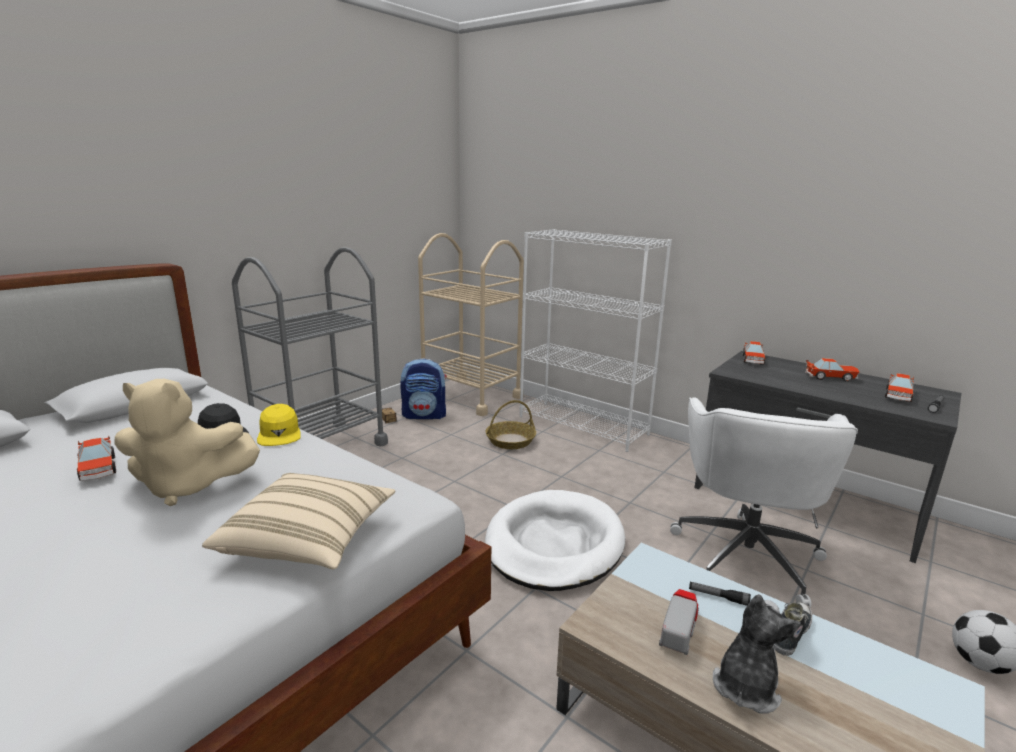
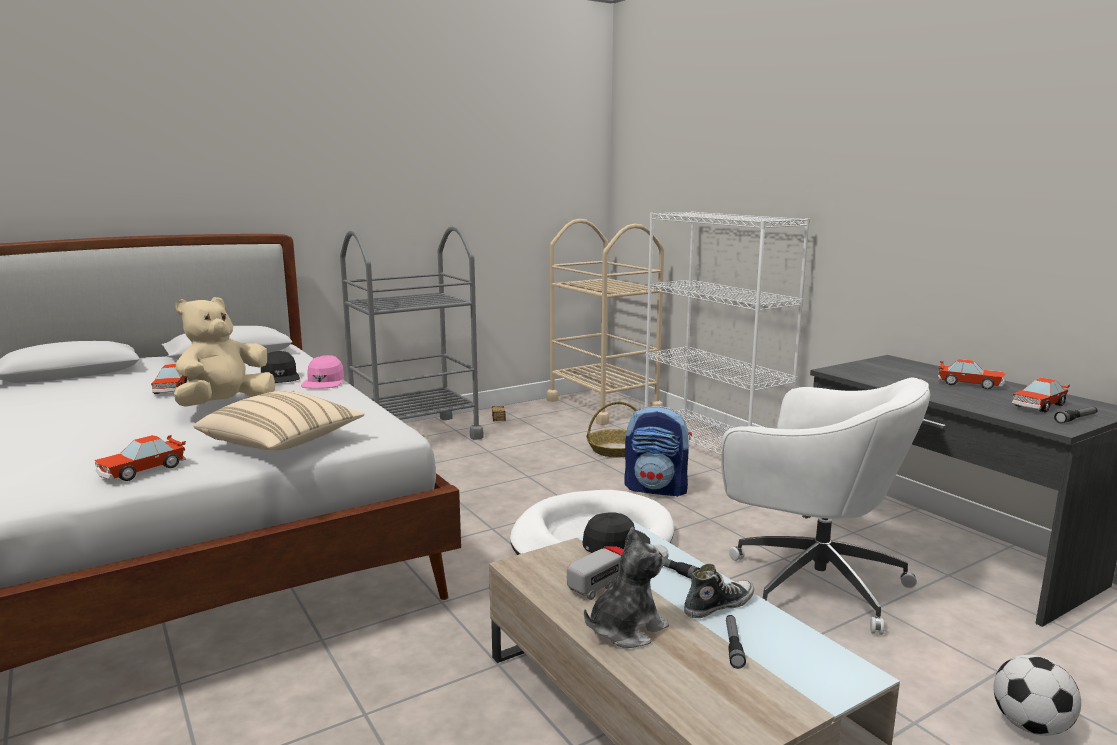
camera: 20 degrees right, 5 degrees down
(188, 486) = (224, 405): beige plush toy -> beige plush toy turned 105 degrees clockwise
(279, 434) = (324, 382): yellow cap -> pink cap
(425, 415) = (539, 418): backpack -> backpack (657, 489)
(650, 575) = (615, 544): none -> black cap
(746, 554) = (811, 582): white office chair -> white office chair turned 90 degrees counterclockwise
(752, 360) = (887, 363): toy car -> toy car (142, 470)
(843, 682) = (733, 646): none -> flashlight

